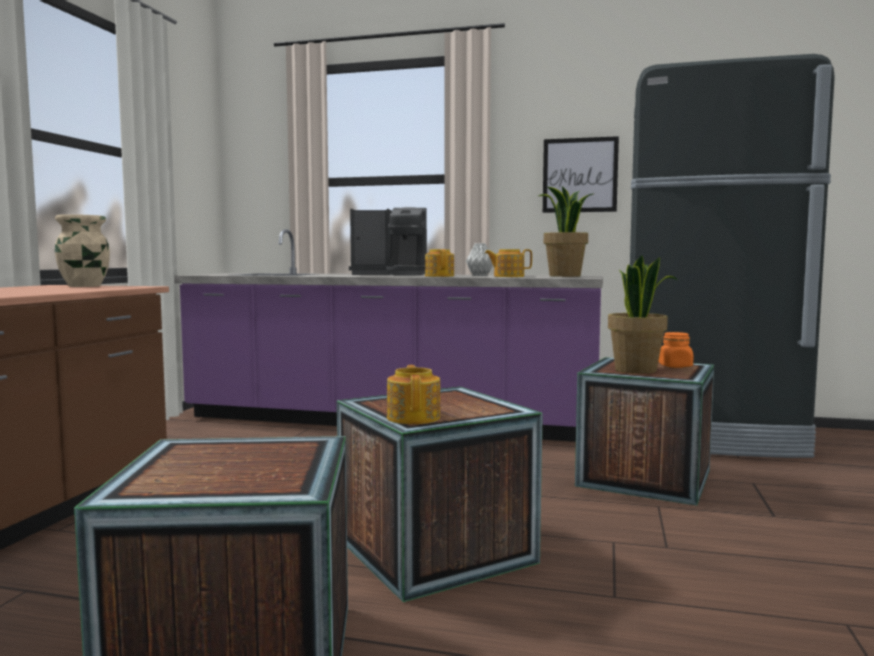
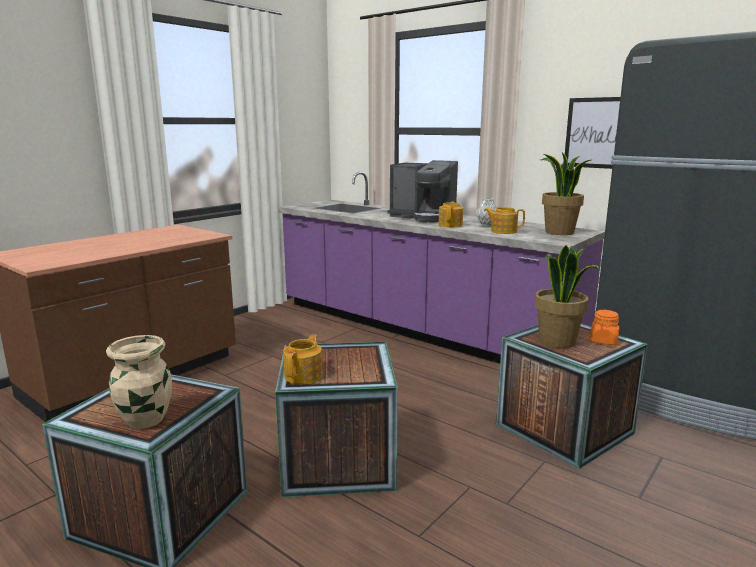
camera: 25 degrees right, 10 degrees up
(84, 286) = (186, 231): beige vase -> beige vase (145, 420)

